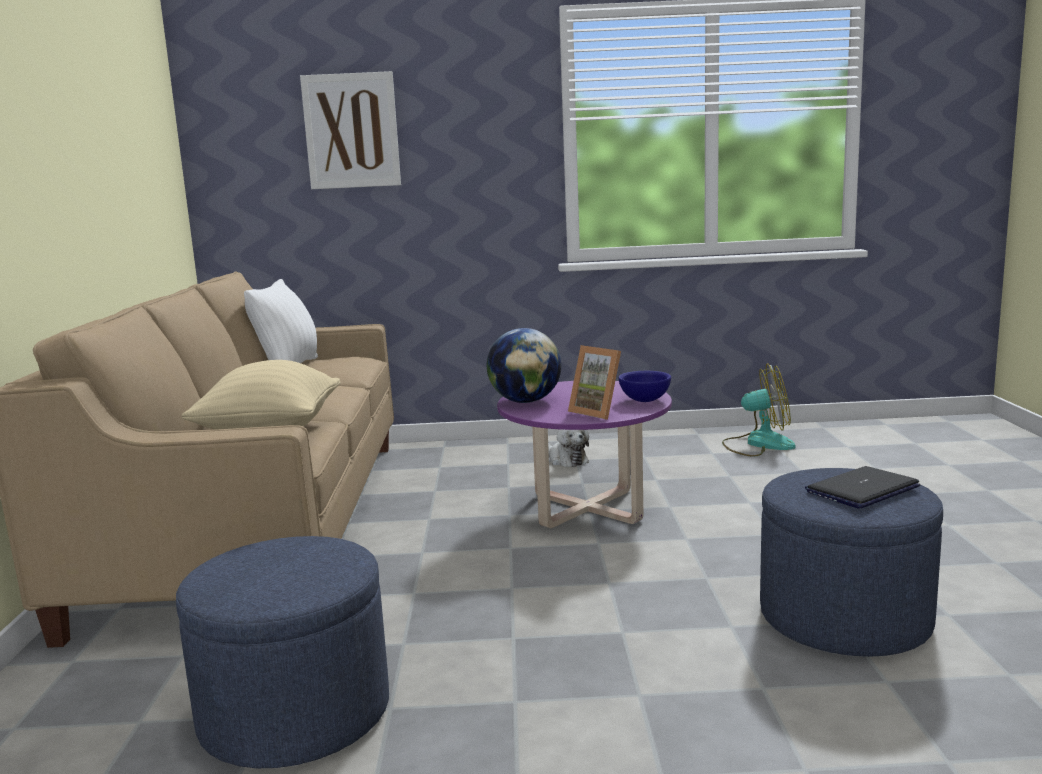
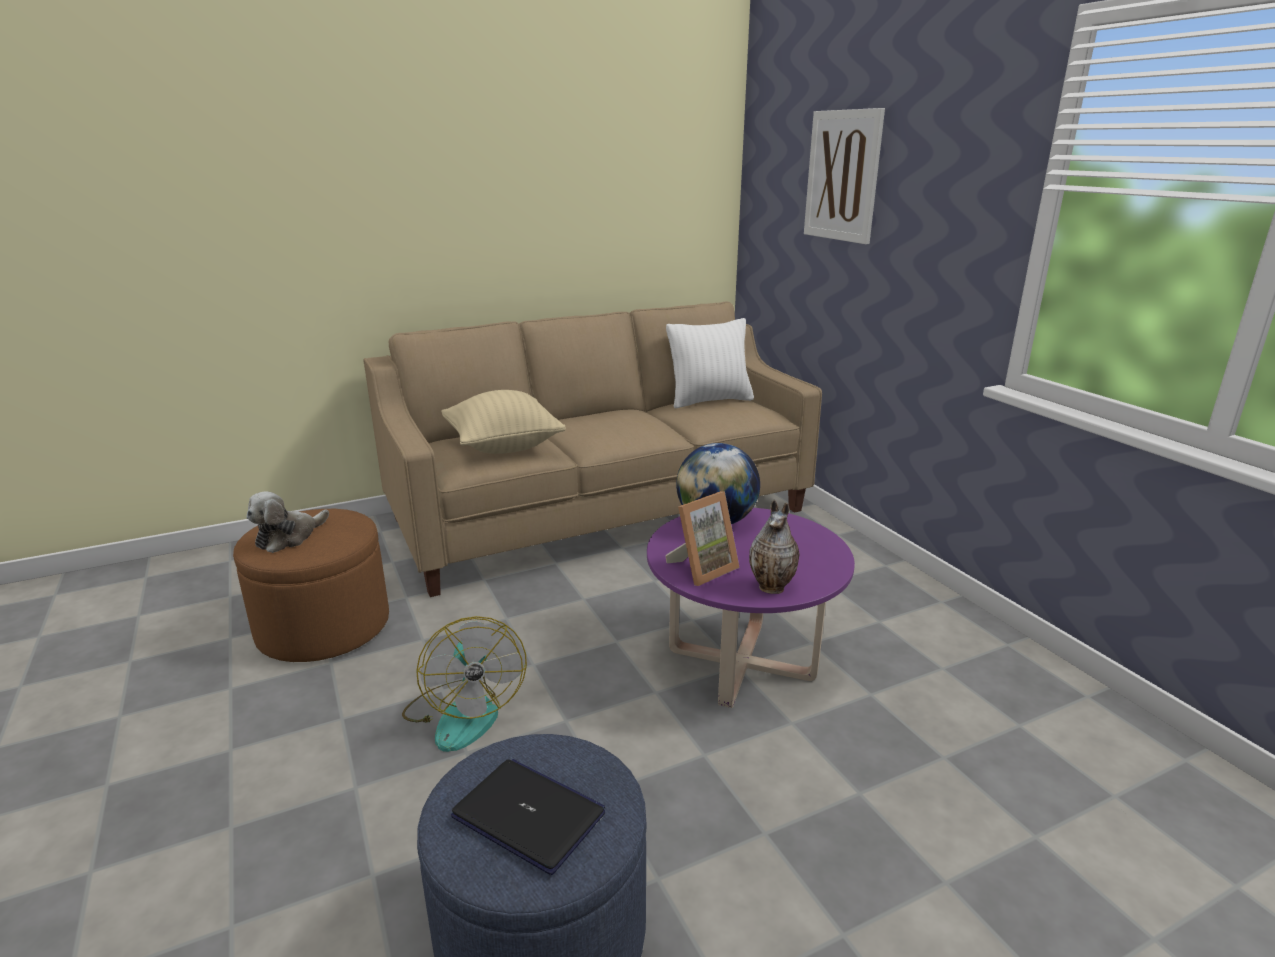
camera: 65 degrees right, 10 degrees up
(295, 713) = (324, 627): blue ottoman -> brown ottoman
(566, 460) = (872, 615): plush toy -> plush toy (289, 537)
(599, 412) = (702, 568): picture frame -> picture frame turned 150 degrees counterclockwise
(645, 400) = (773, 588): blue bowl -> vase
(758, 444) = (1114, 767): fan -> fan (464, 713)

